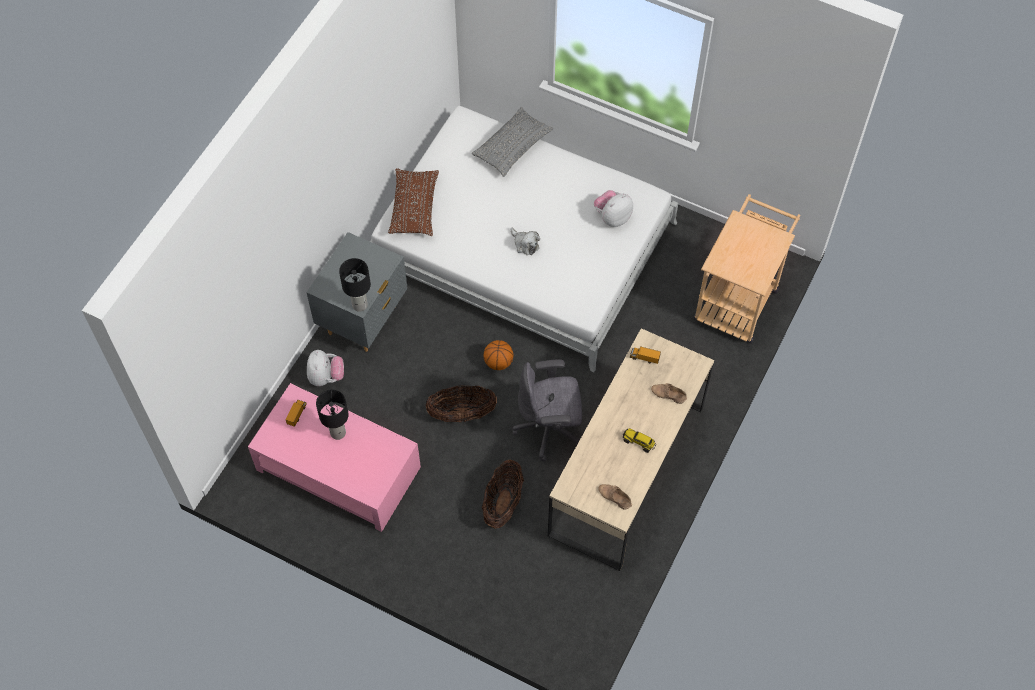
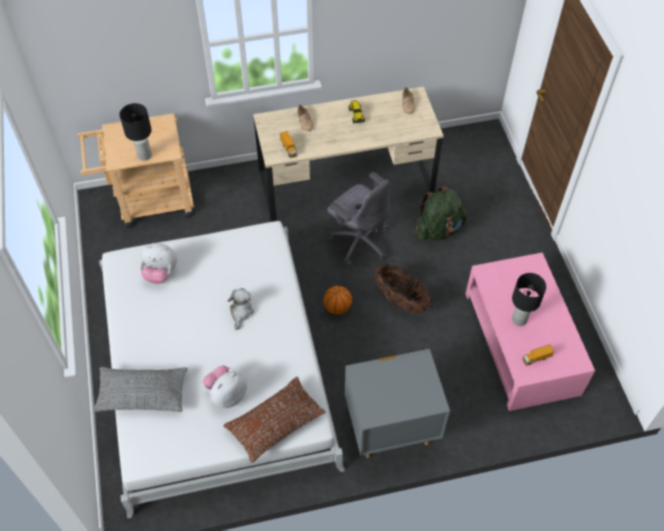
camera: 130 degrees left, 5 degrees down
(326, 377) = (464, 413): plush toy -> plush toy (226, 394)
(360, 305) = (420, 360): black table lamp -> black table lamp (144, 155)
(503, 503) = (438, 230): basket -> green backpack

